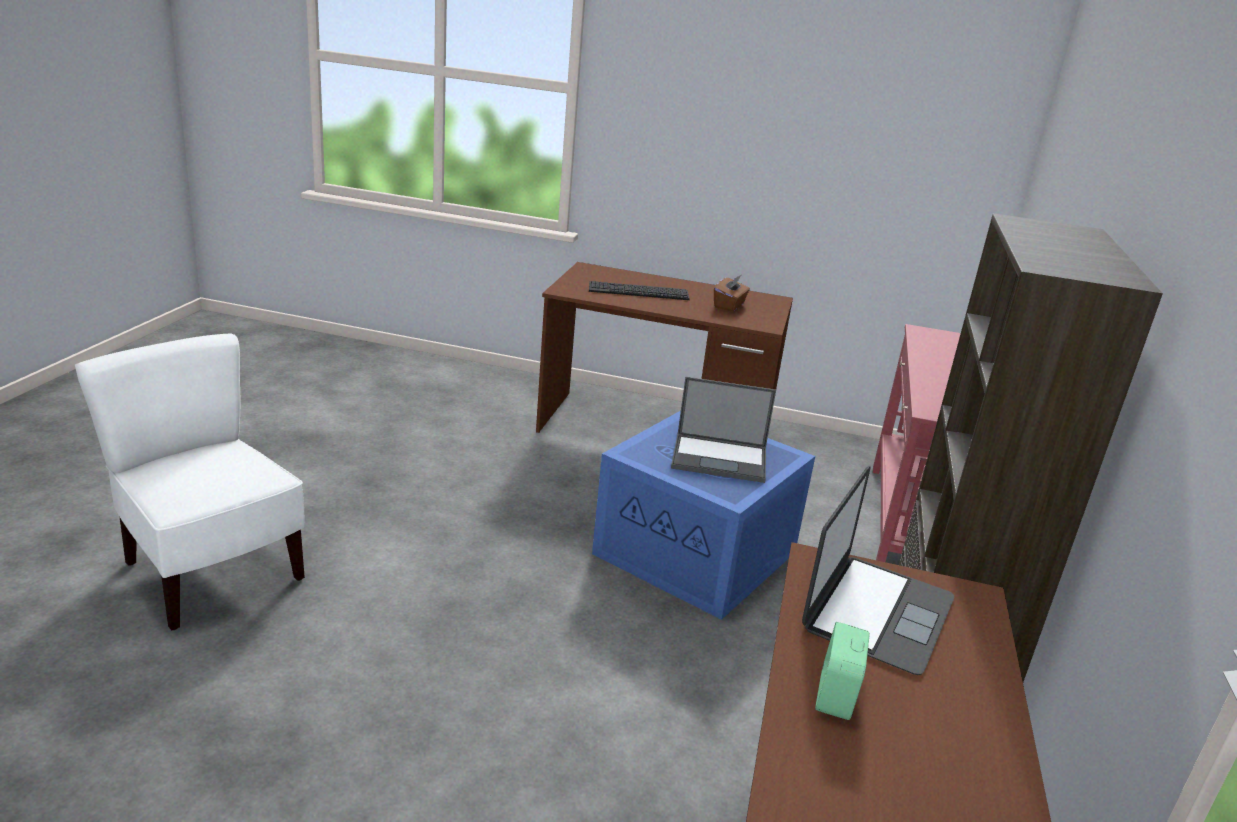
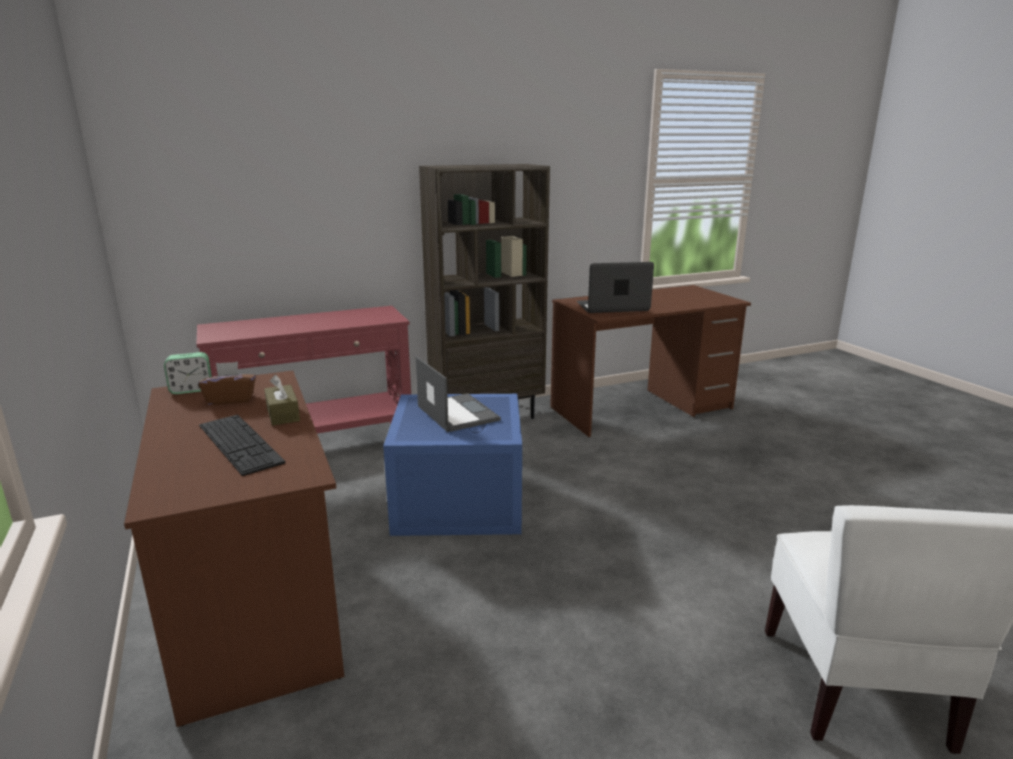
camera: 125 degrees left, 5 degrees down
(674, 308) = (283, 414): none -> brown tissue box
(835, 696) = (669, 304): alarm clock -> alarm clock (191, 390)

